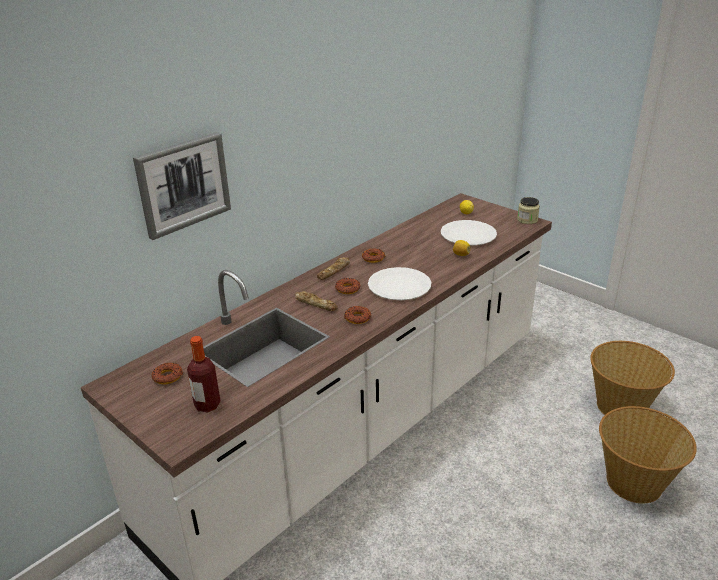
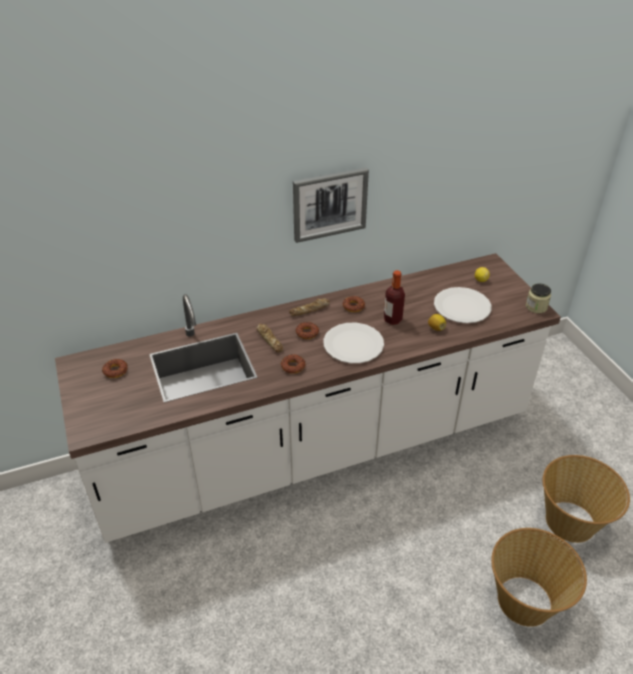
camera: 25 degrees right, 10 degrees up
(183, 184) = (158, 217): picture -> picture (329, 204)
(207, 405) = (125, 407): bottle -> bottle (392, 319)

